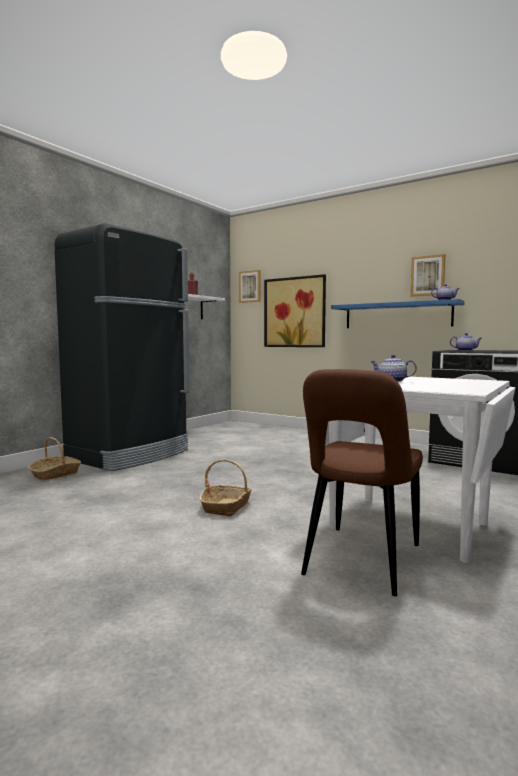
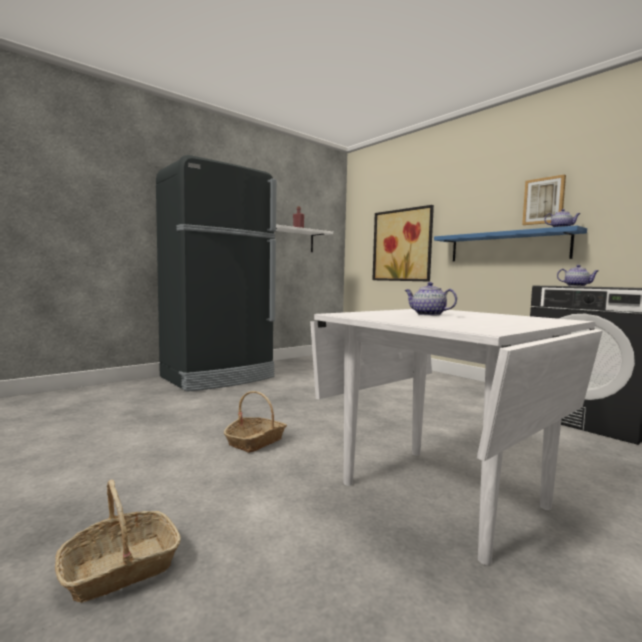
camera: 15 degrees right, 0 degrees up
(55, 474) = (139, 389): basket -> basket (120, 569)
(250, 286) = (362, 220): picture -> none
(360, 562) = (343, 537): brown chair -> none

